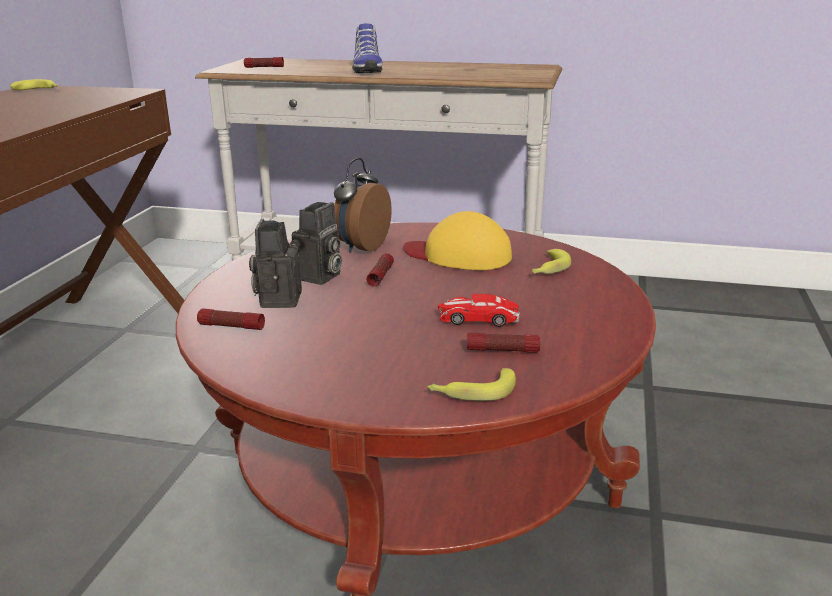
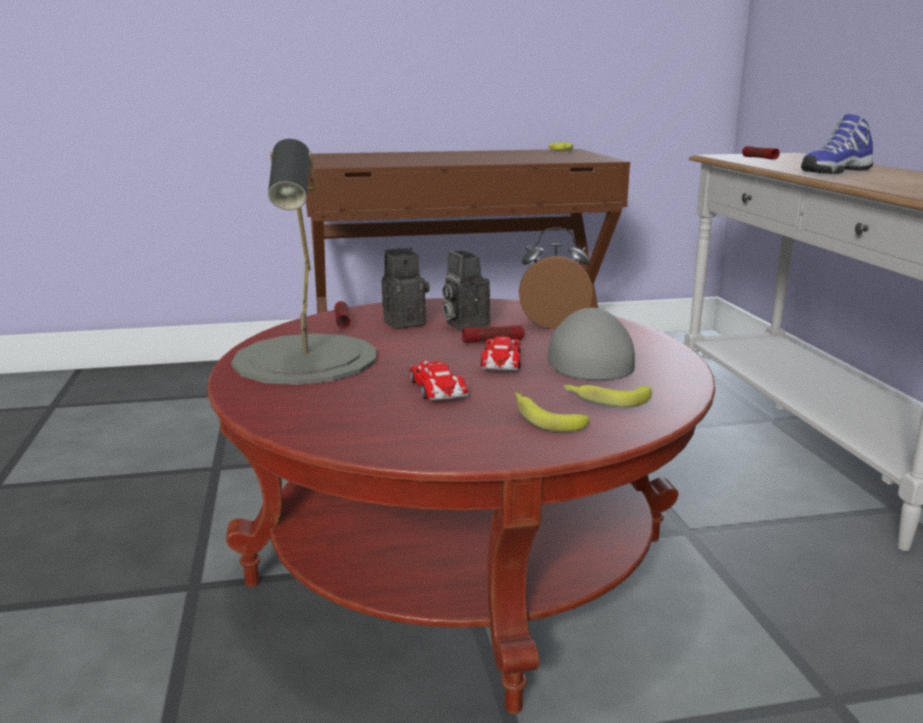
camera: 65 degrees right, 5 degrees down
(319, 277) = (463, 324): camera -> camera turned 60 degrees clockwise
(342, 362) = (306, 359): none -> grey table lamp
(434, 283) = (501, 361): none -> toy car
(458, 255) = (588, 358): yellow cap -> grey cap
(472, 392) = (278, 407): banana -> banana (544, 418)
(503, 350) = (370, 407): flashlight -> none

